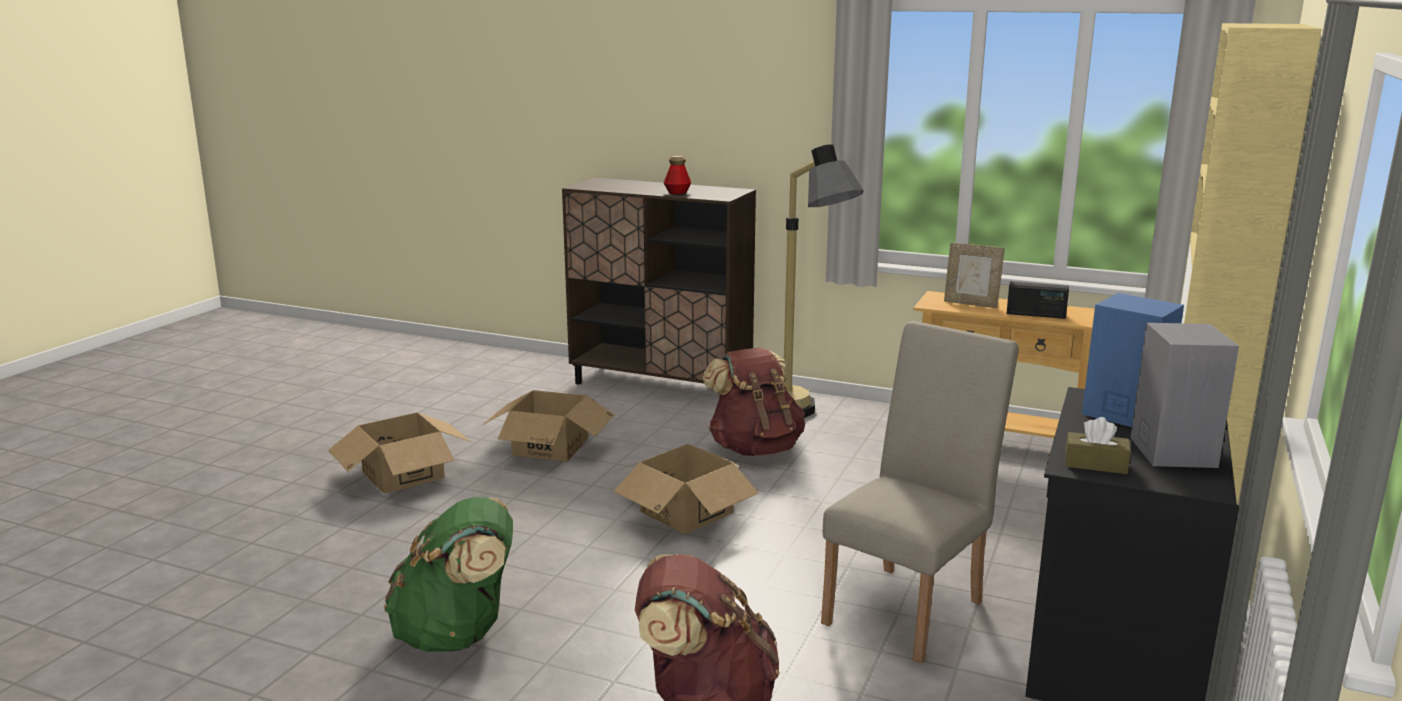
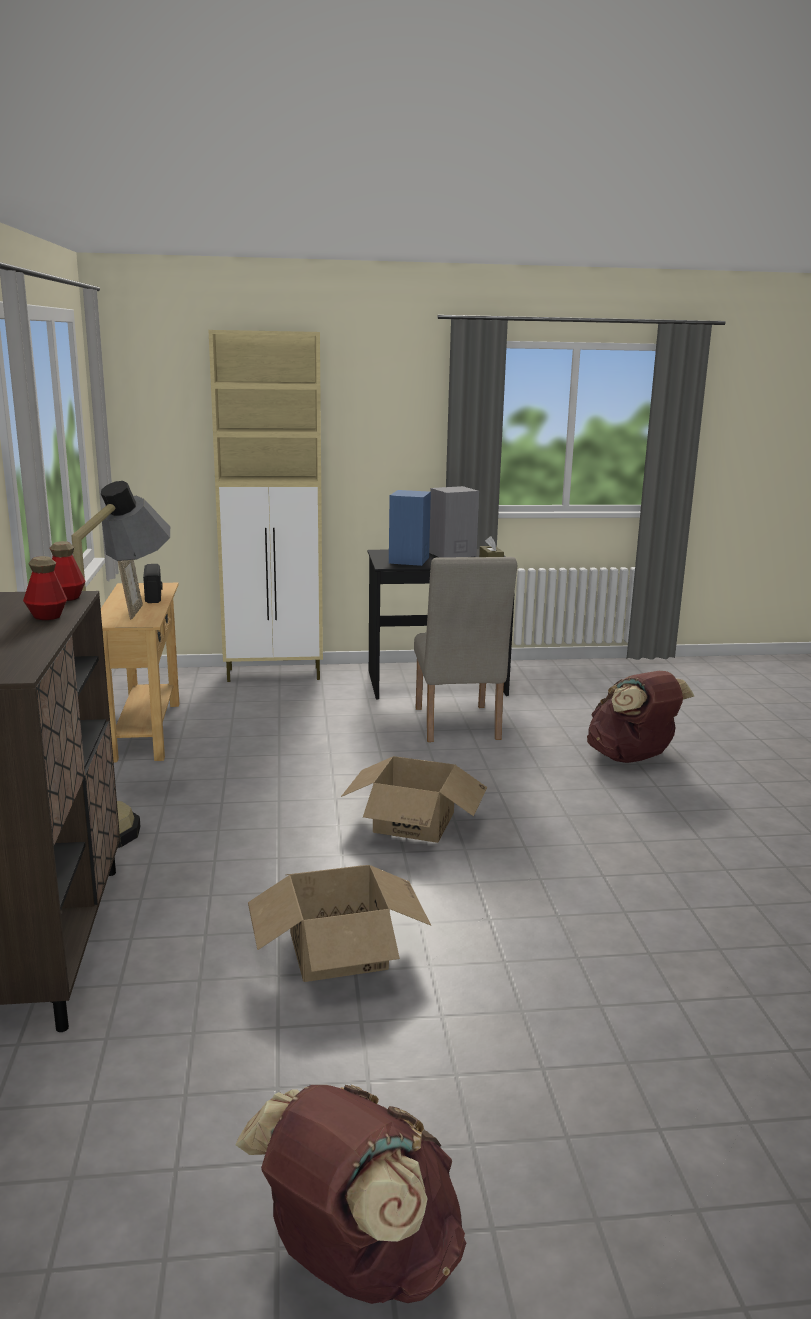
camera: 120 degrees left, 0 degrees up
(402, 475) = (527, 1031): cardboard box -> none
(458, 634) = (704, 852): green backpack -> none
(718, 196) = (67, 597): none -> bottle
(754, 448) = (239, 825): brown backpack -> brown backpack (358, 1261)
(911, 607) = (457, 727): beige chair -> beige chair turned 105 degrees counterclockwise

